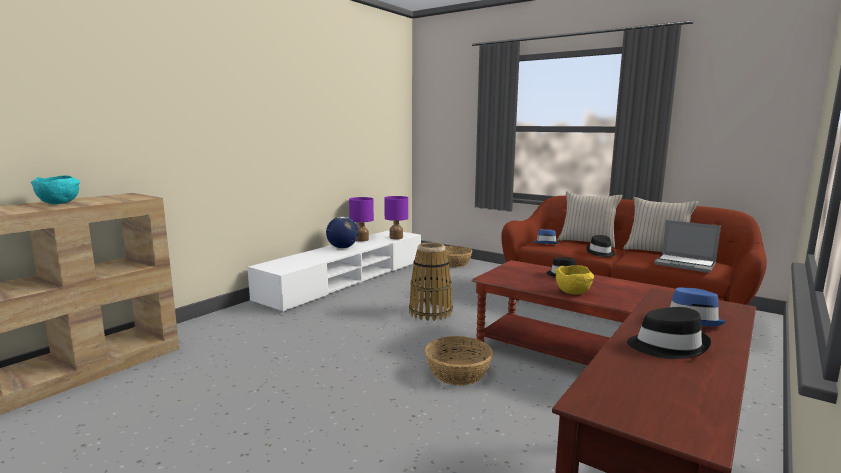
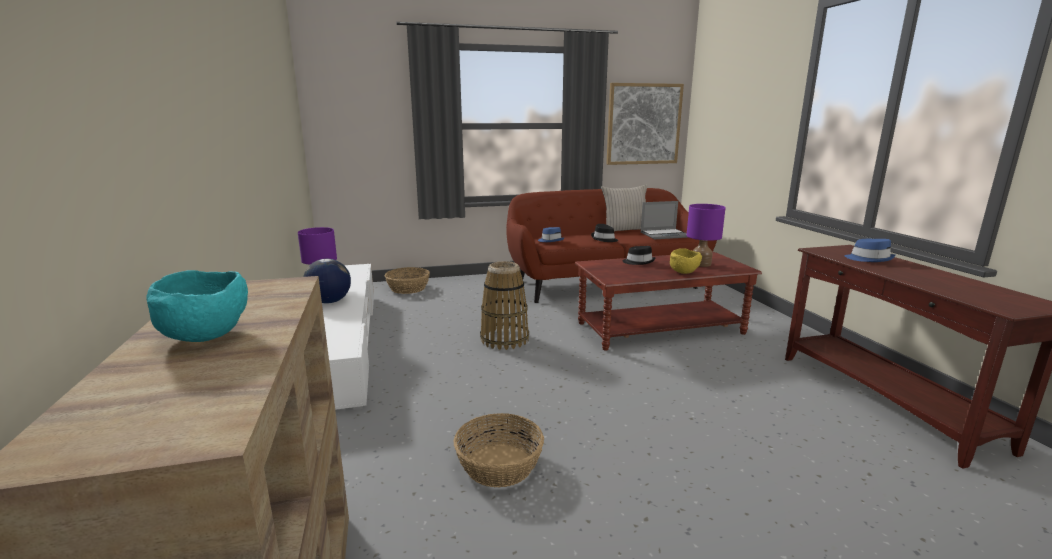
camera: 50 degrees left, 5 degrees up
(396, 237) = (356, 273): purple table lamp -> purple table lamp (700, 264)
(457, 372) = (637, 374): basket -> basket (498, 465)
(587, 242) = (570, 233): beige pillow -> none
(667, 346) = (915, 274): black hat -> none
(736, 129) = (643, 124): none -> picture

